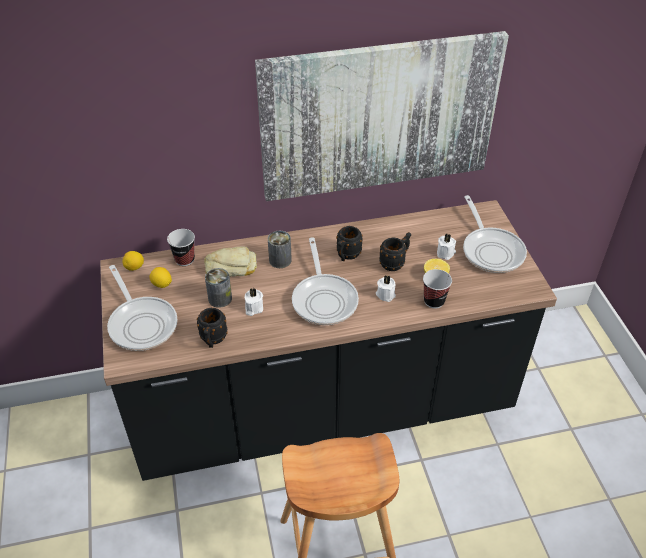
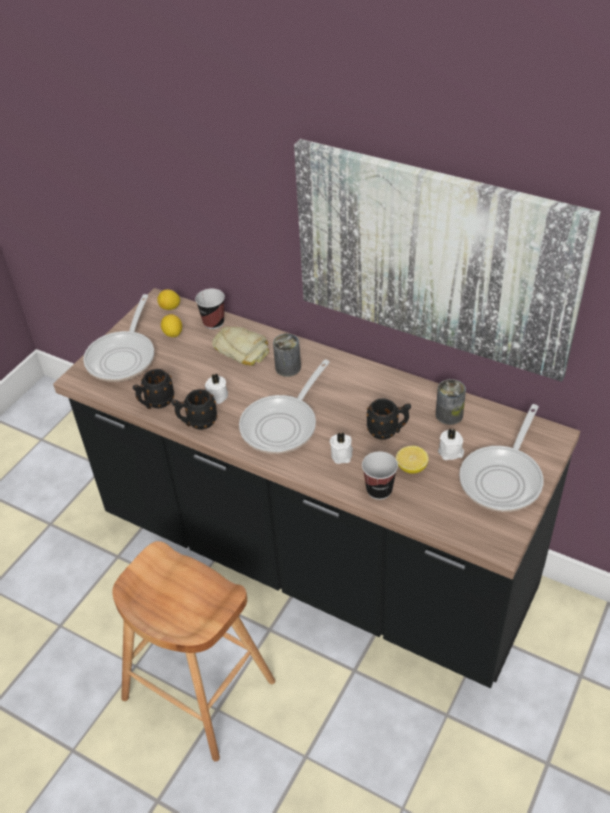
camera: 45 degrees right, 0 degrees up
(220, 298) = (201, 372): can -> can (449, 415)
(346, 256) = (351, 398): black mug -> black mug (197, 423)

